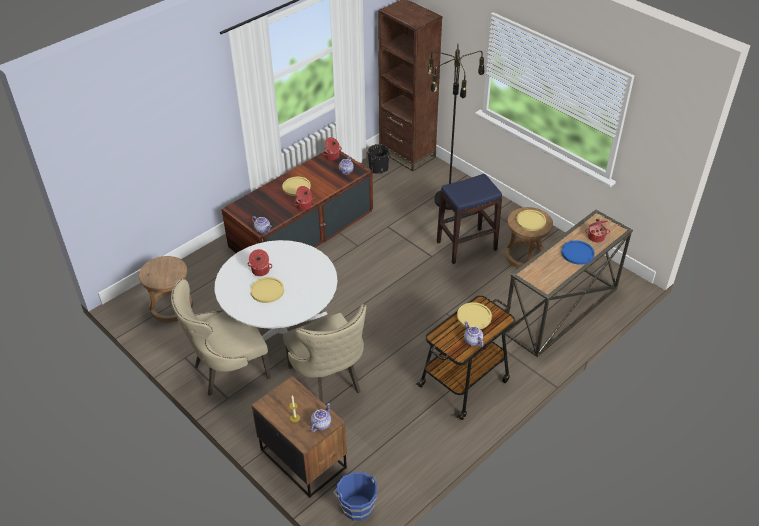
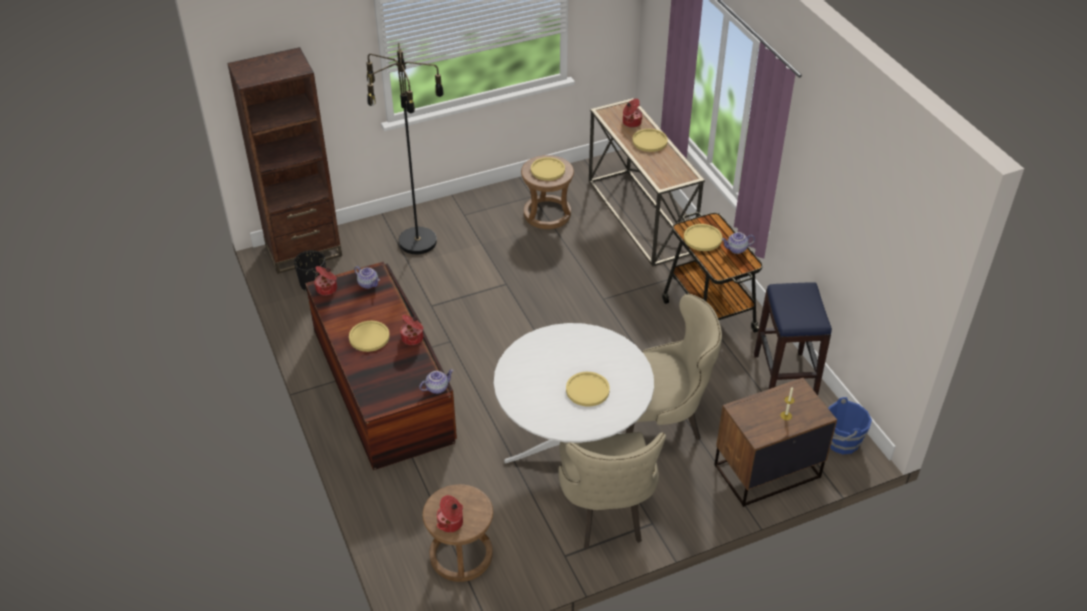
camera: 70 degrees left, 0 degrees up
(260, 271) = (548, 389): cooking pot -> cooking pot (451, 523)
(321, 424) = (801, 396): teapot -> none
(466, 246) = (506, 252): stool -> stool (784, 378)
(577, 253) = (649, 141): blue plate -> yellow plate

